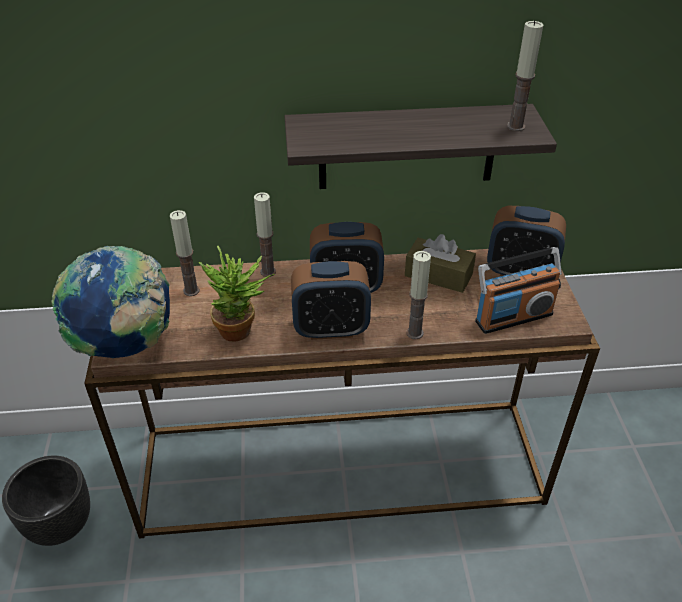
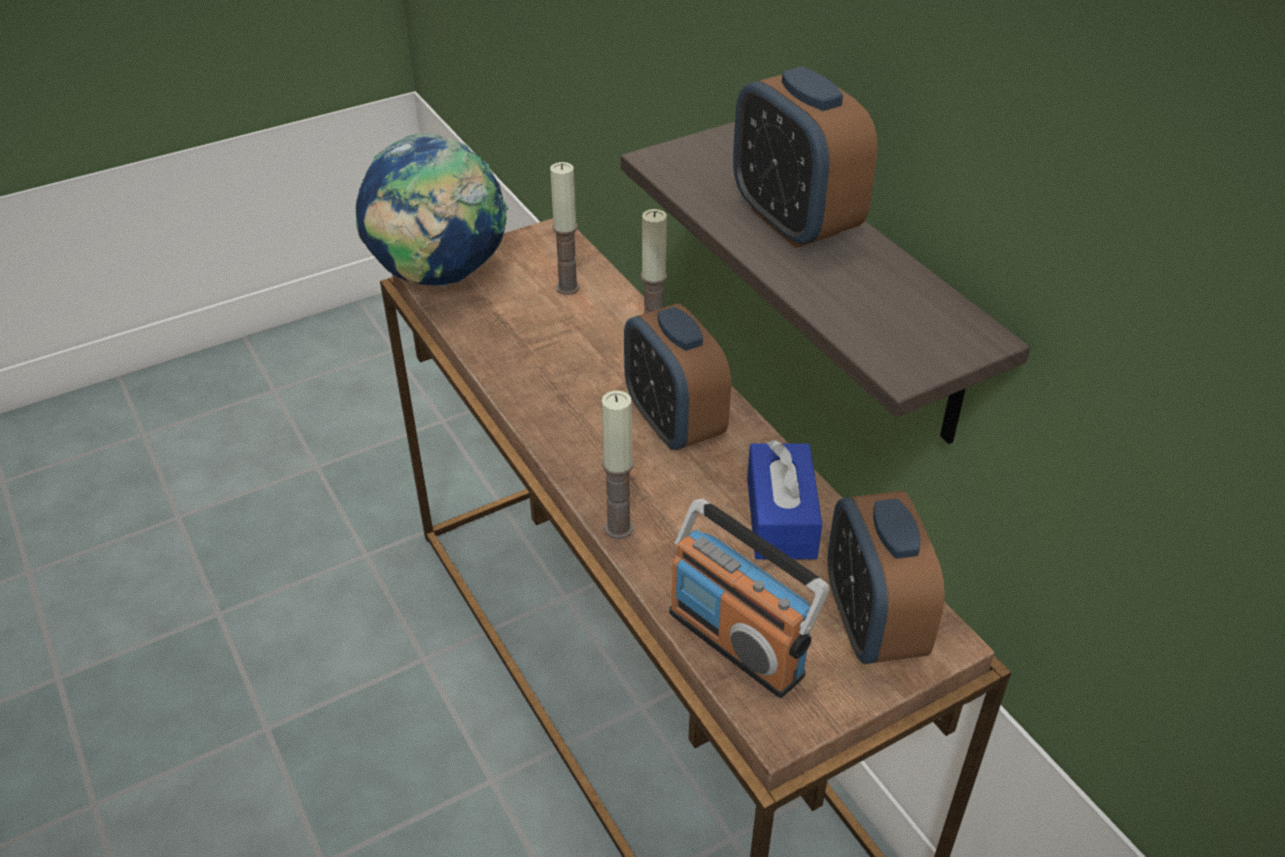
camera: 65 degrees right, 0 degrees up
(60, 526) = (409, 462): black planter -> none
(242, 331) = (517, 357): potted plant -> none
(331, 329) = (573, 436): alarm clock -> alarm clock (794, 221)
(438, 275) = (781, 517): brown tissue box -> blue tissue box
(516, 126) = (912, 341): candle -> none

